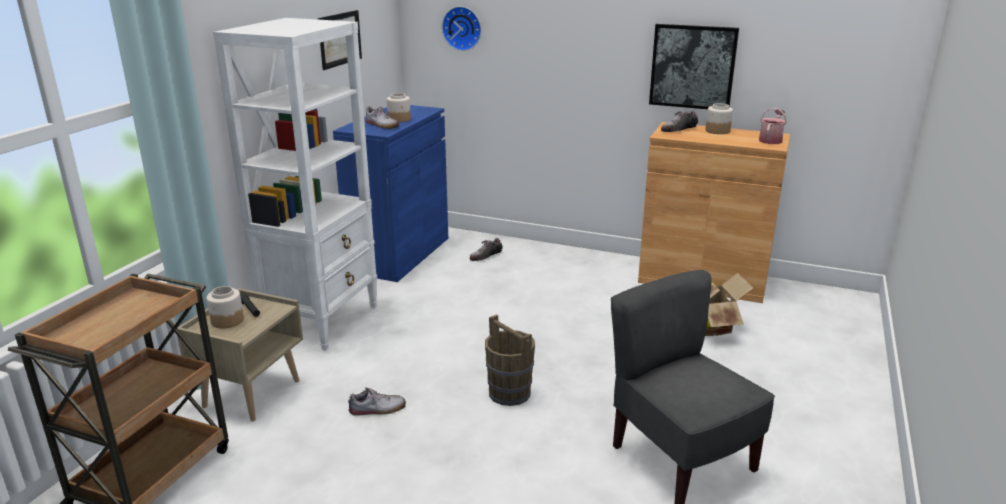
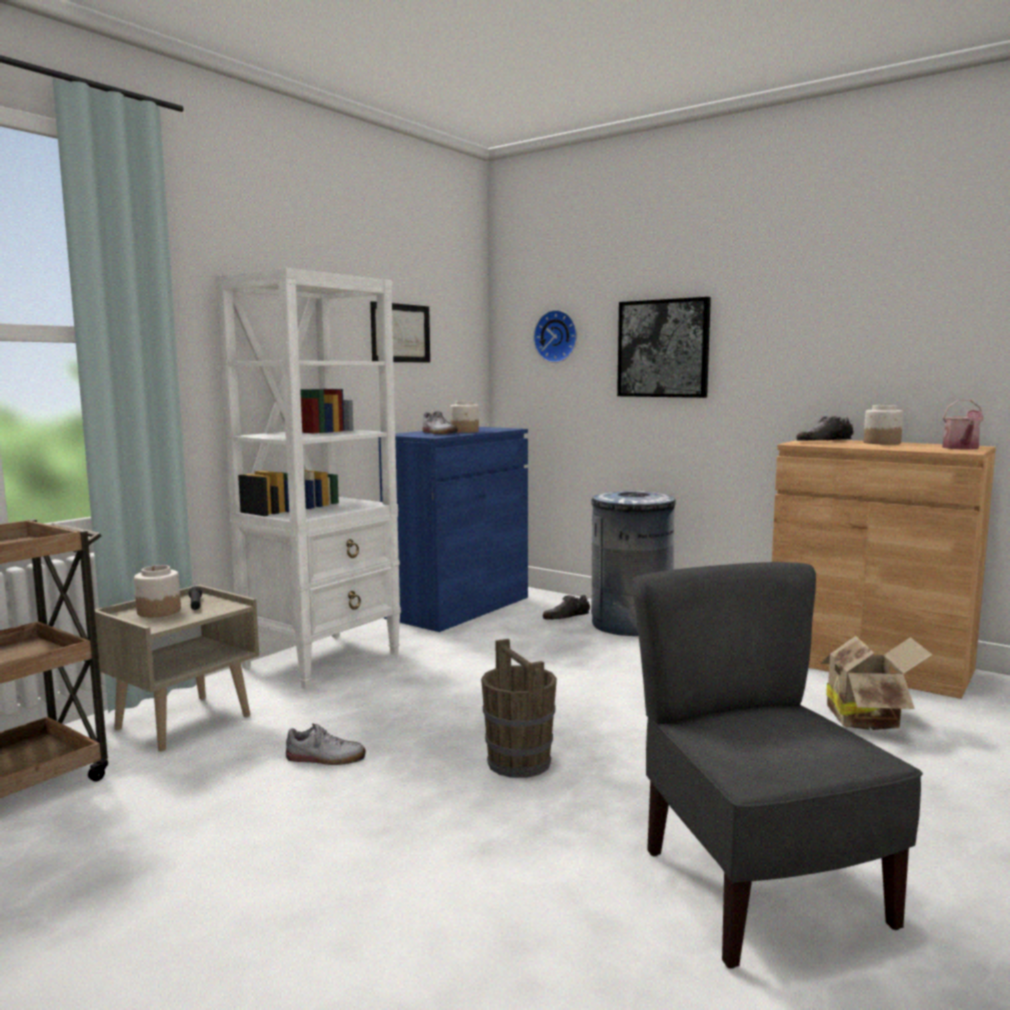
camera: 15 degrees right, 15 degrees down
(535, 259) = (631, 624): none -> grey trash can
(693, 66) = (845, 361): picture -> picture (663, 348)
(771, 140) = (961, 448): watering can -> watering can turned 150 degrees clockwise

